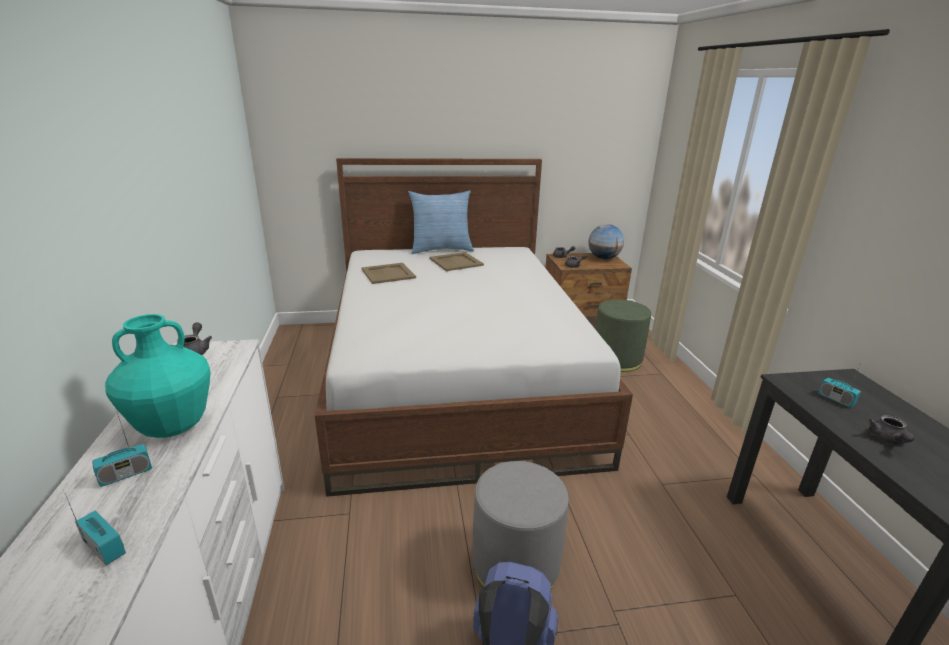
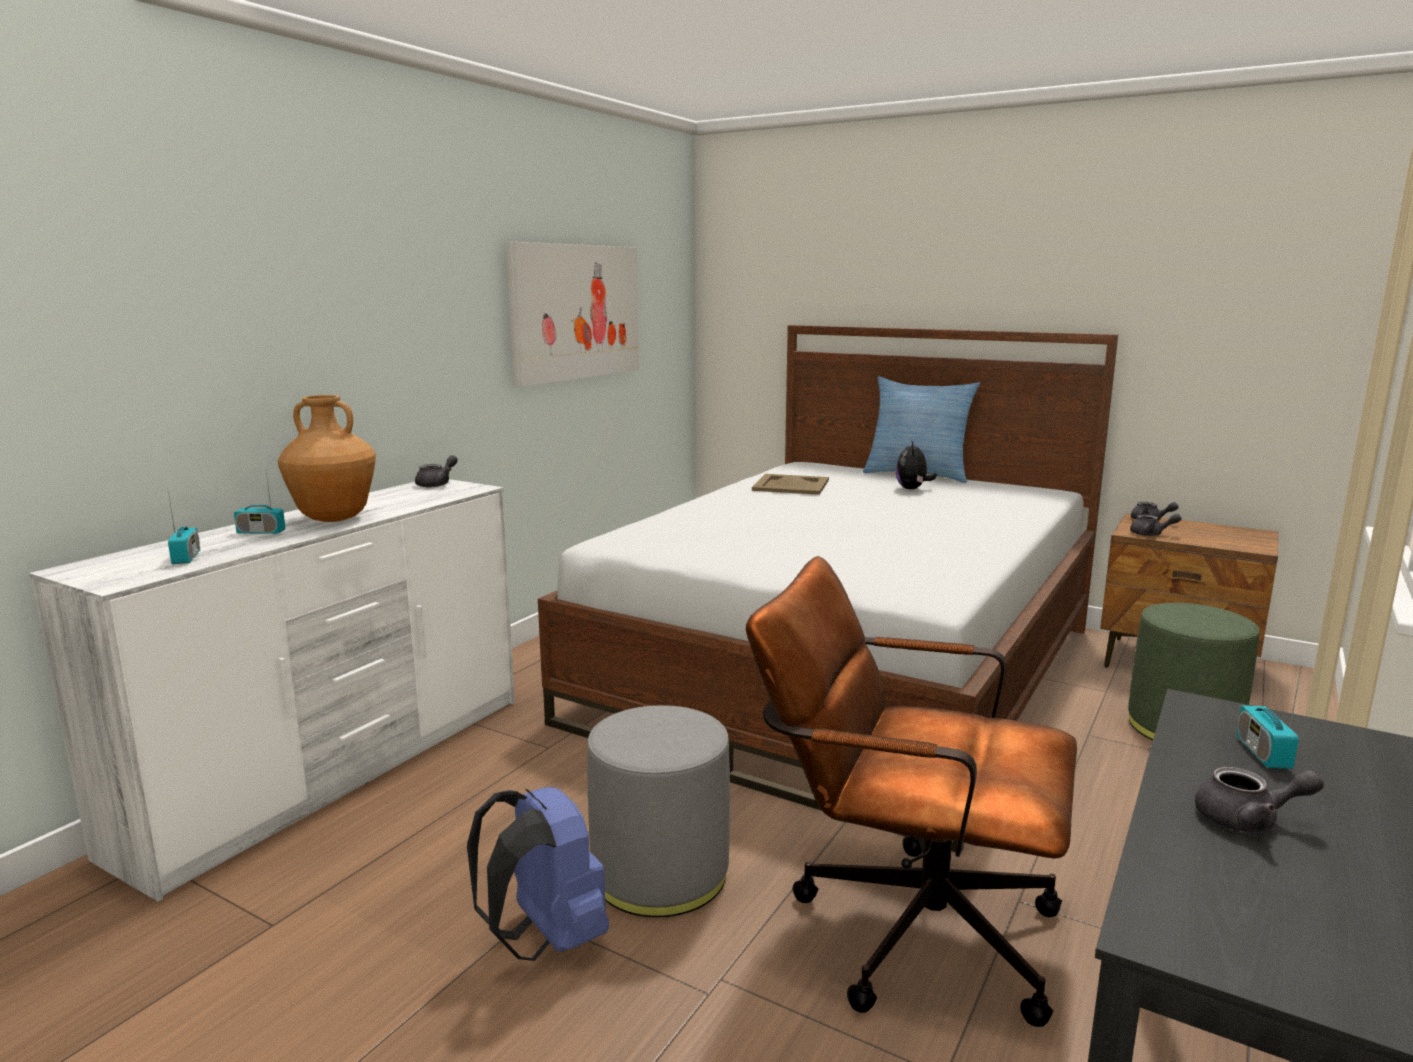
camera: 40 degrees right, 10 degrees down
(174, 427) = (335, 519): turquoise vase -> brown vase
(205, 167) = (575, 312): none -> picture
(456, 262) = (912, 489): beige tray -> plush toy
(603, 258) = (1238, 535): globe -> none
(641, 525) = (903, 925): none -> brown office chair
(887, 440) = (1248, 820): grey teapot -> grey teapot turned 135 degrees counterclockwise

